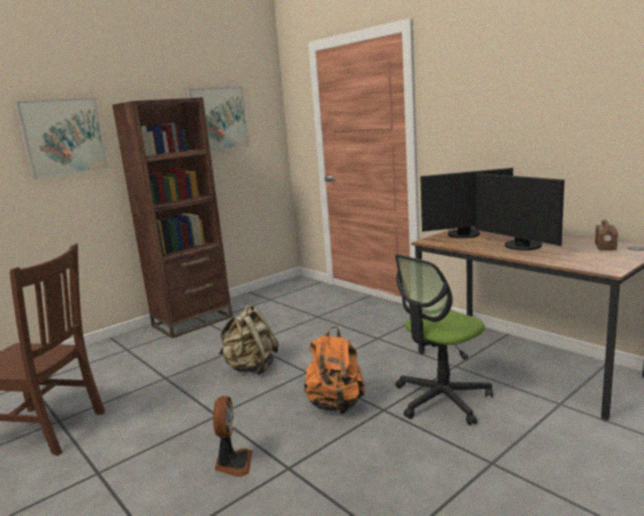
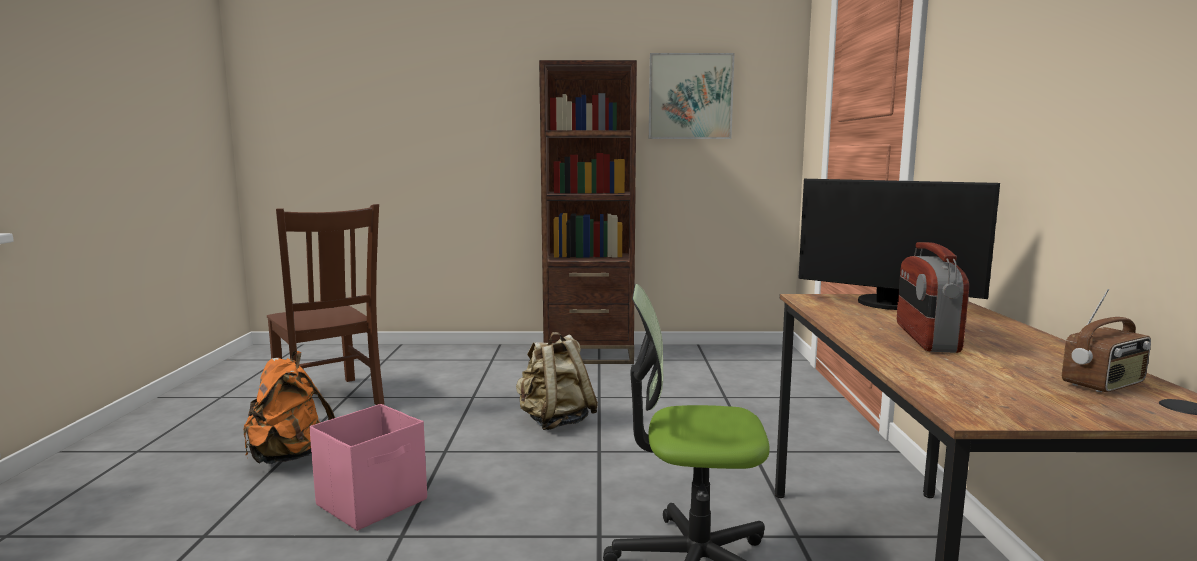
camera: 40 degrees right, 5 degrees down
(64, 137) = (487, 103): picture -> none
(233, 463) = (374, 502): fan -> pink storage box
(336, 405) = (560, 501): orange backpack -> orange backpack (290, 457)
(520, 246) = (925, 338): monitor -> radio

